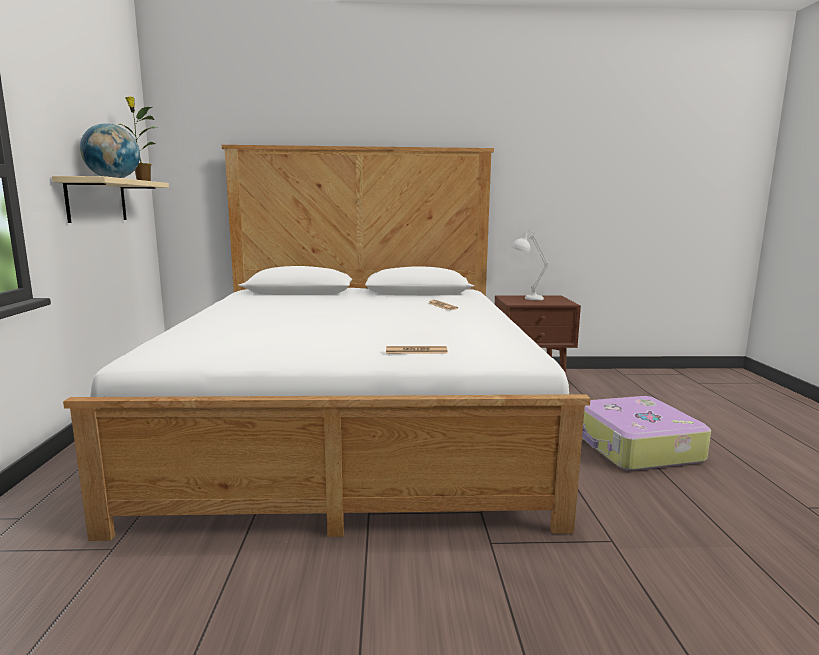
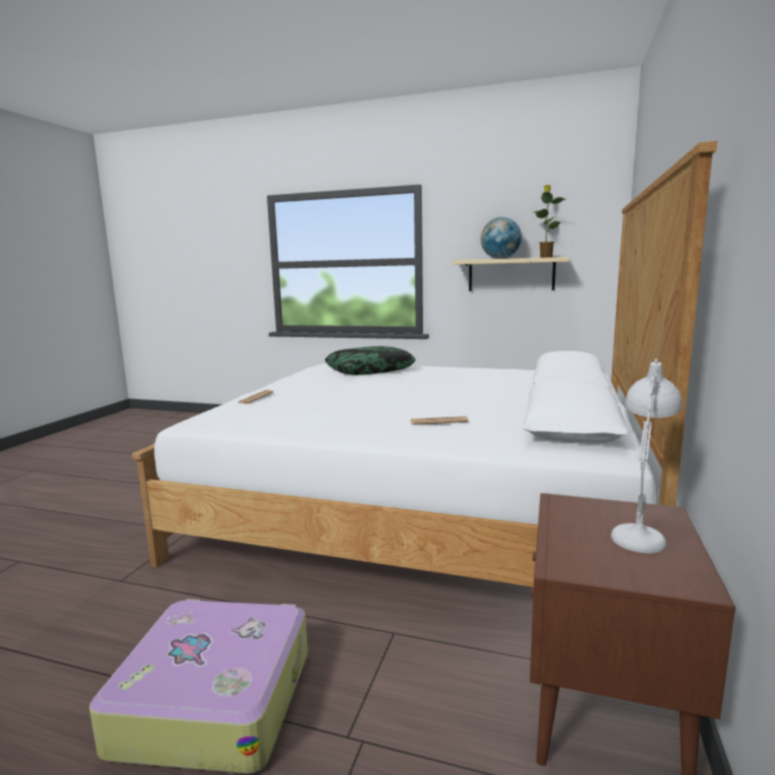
camera: 110 degrees right, 0 degrees up
(228, 331) = (369, 370): none -> pillow

